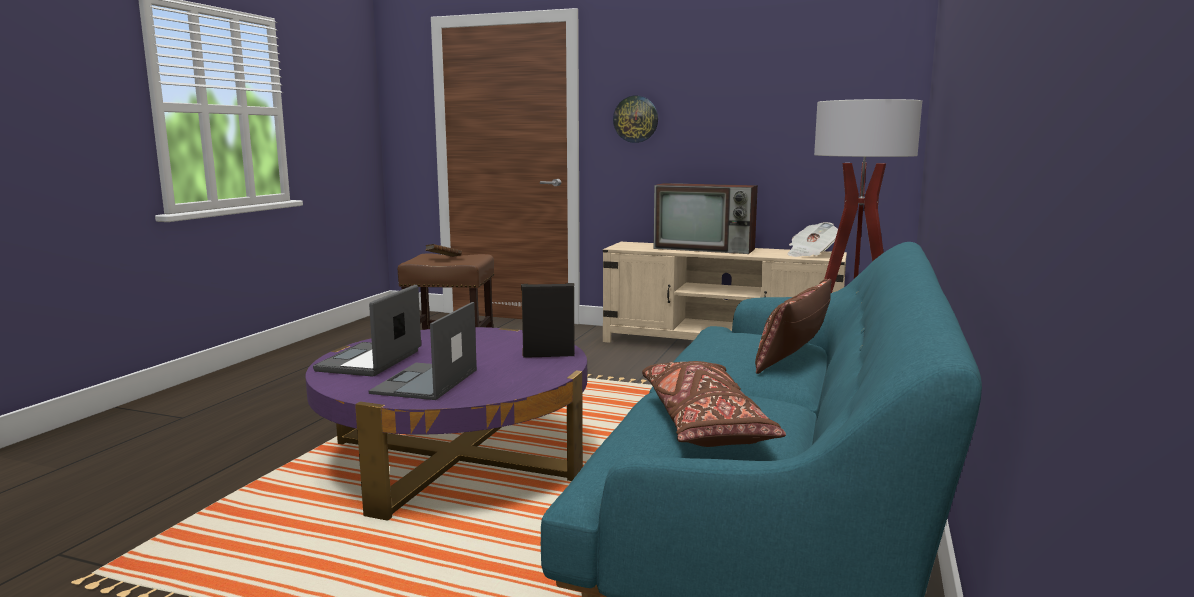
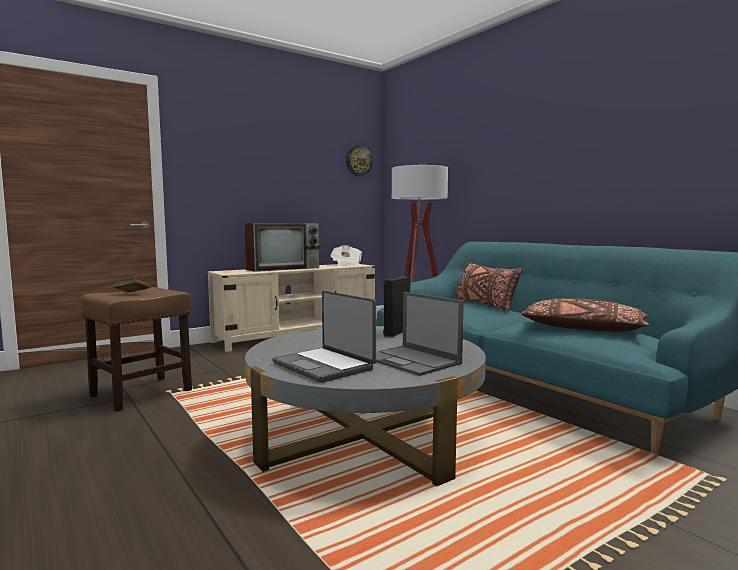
camera: 55 degrees left, 5 degrees down
(455, 457) = (365, 435): purple coffee table -> grey coffee table
(635, 119) = (213, 173): wall clock -> wall clock (358, 160)

